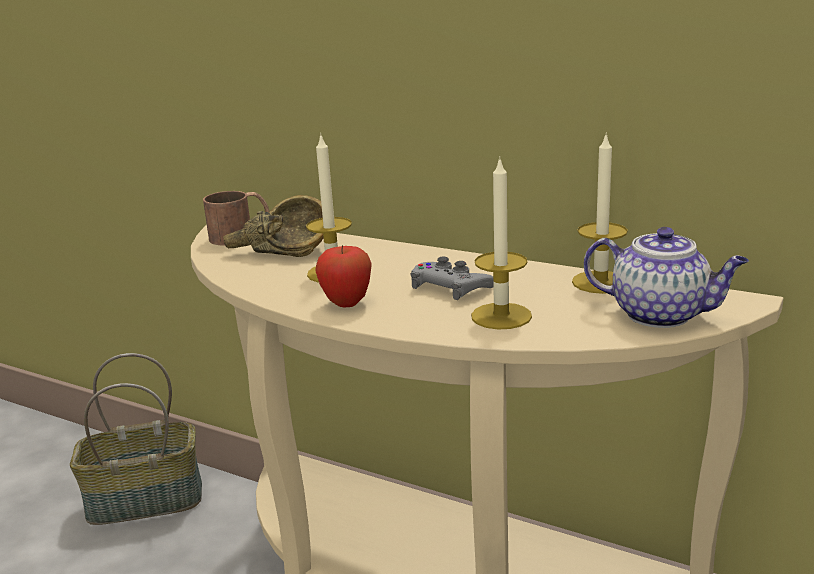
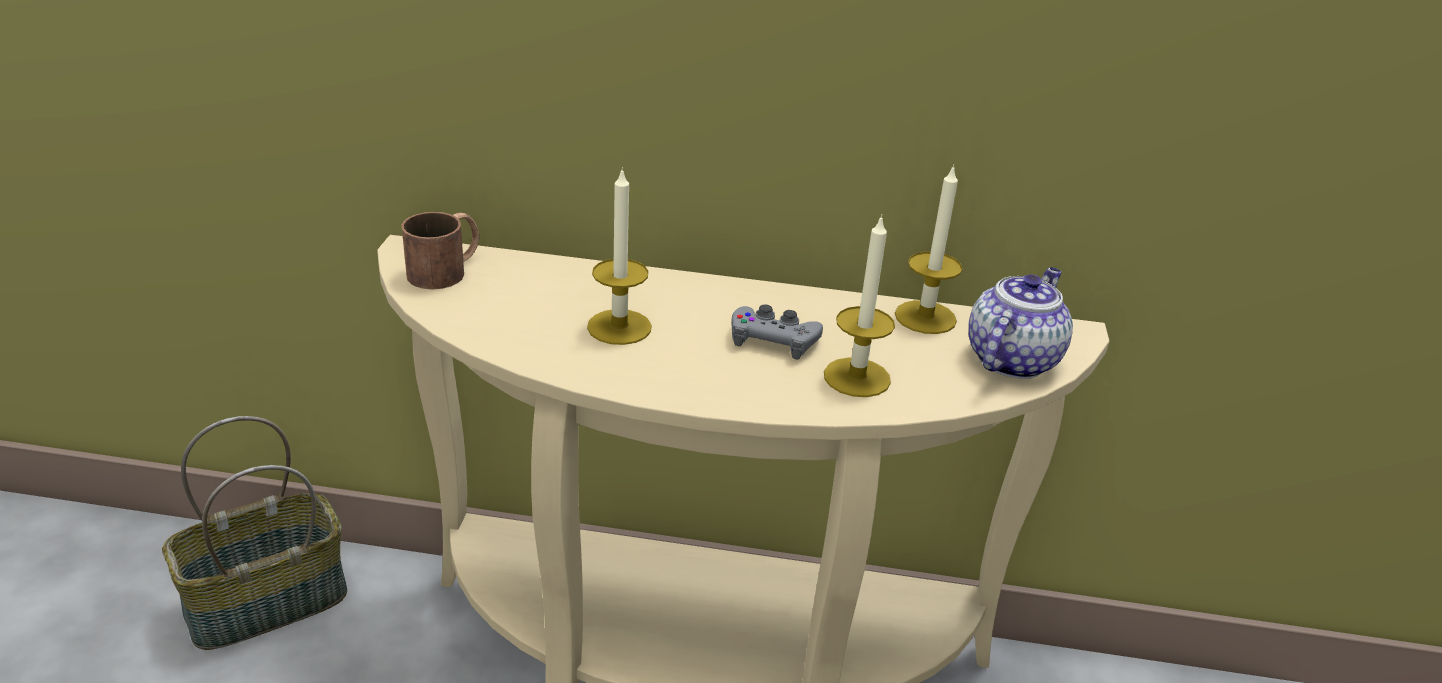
camera: 25 degrees left, 10 degrees up
(279, 252) = (522, 296): brown bowl -> none
(346, 303) = (672, 375): apple -> none
(661, 314) = (1011, 359): teapot -> teapot turned 60 degrees counterclockwise

